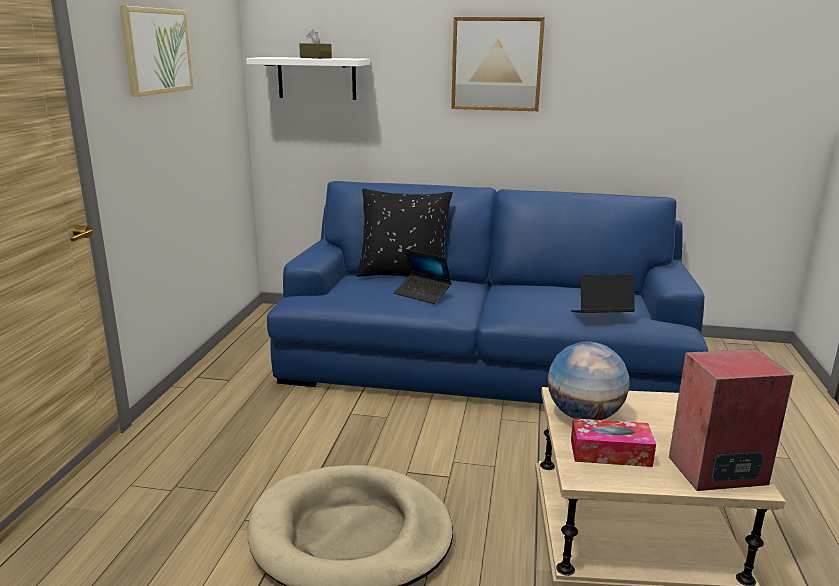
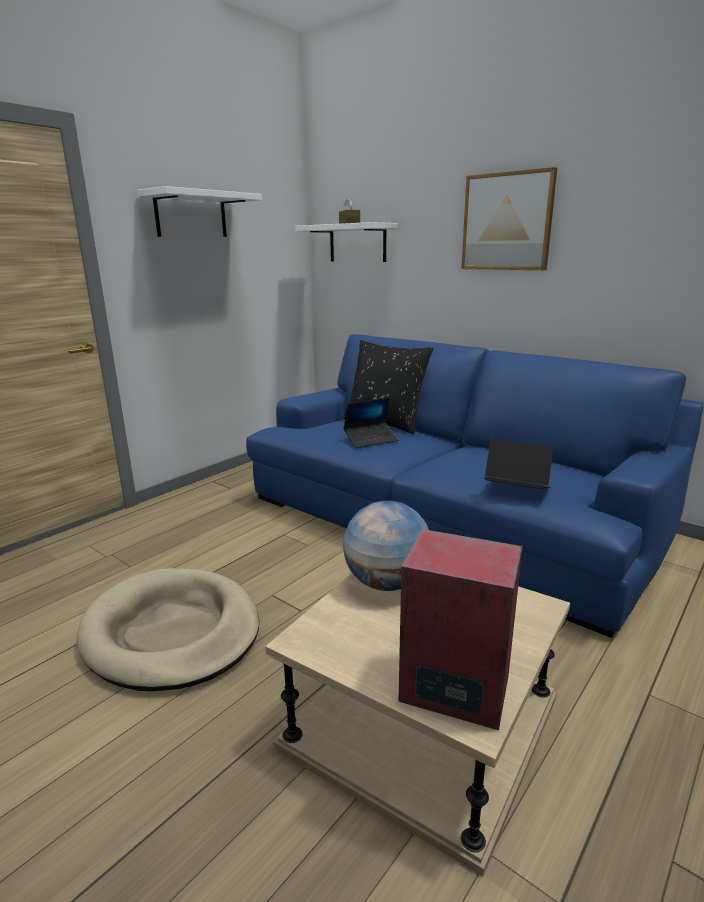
camera: 30 degrees right, 0 degrees up
(156, 51) = (191, 215): picture -> white shelf
(422, 294) = (371, 440): laptop -> laptop turned 90 degrees counterclockwise
(610, 453) = (361, 627): tissue box -> none

